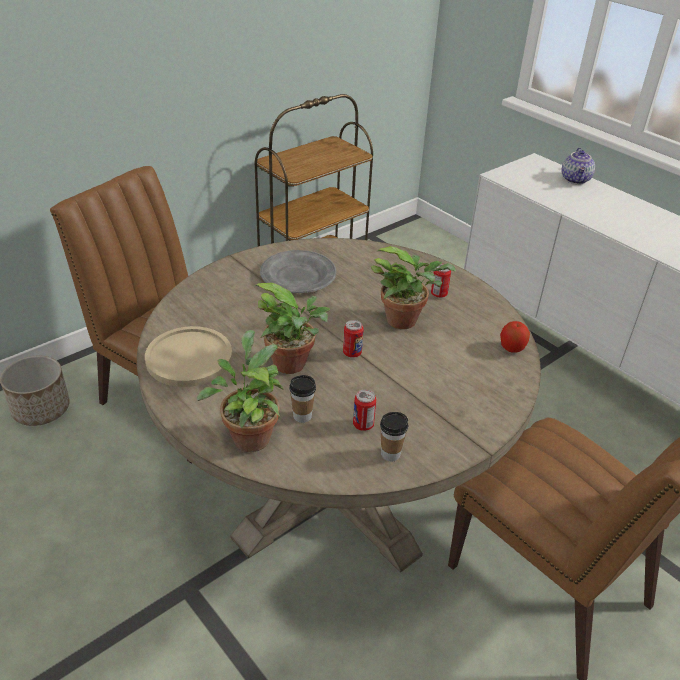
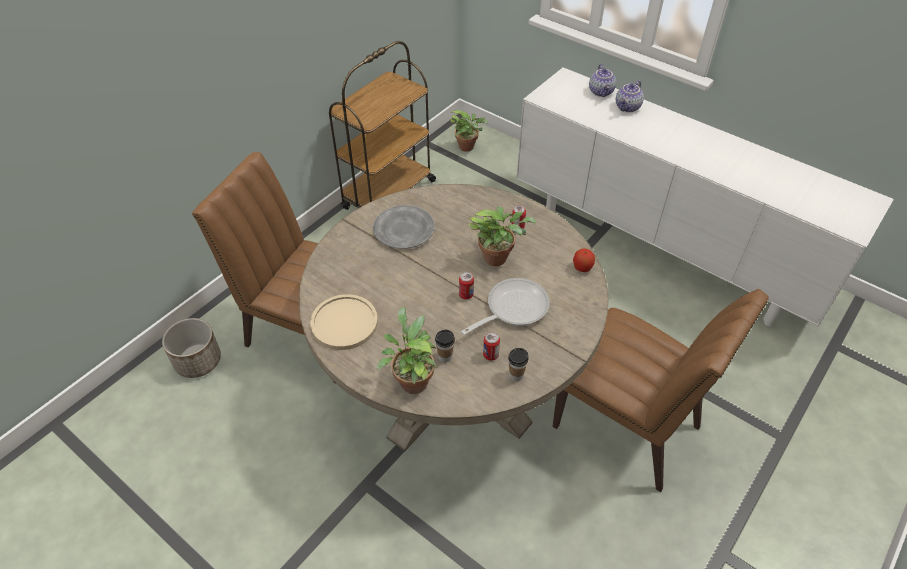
camera: 10 degrees left, 10 degrees up
(294, 364) = (425, 313): potted plant -> potted plant (468, 147)
(407, 377) = (512, 308): none -> frying pan
(605, 198) = (628, 107): none -> teapot

